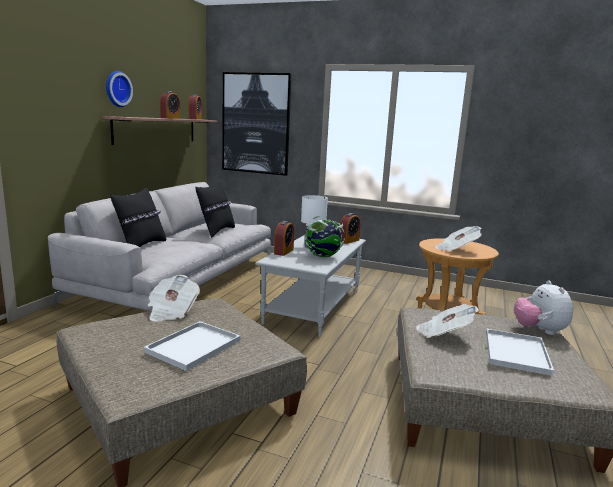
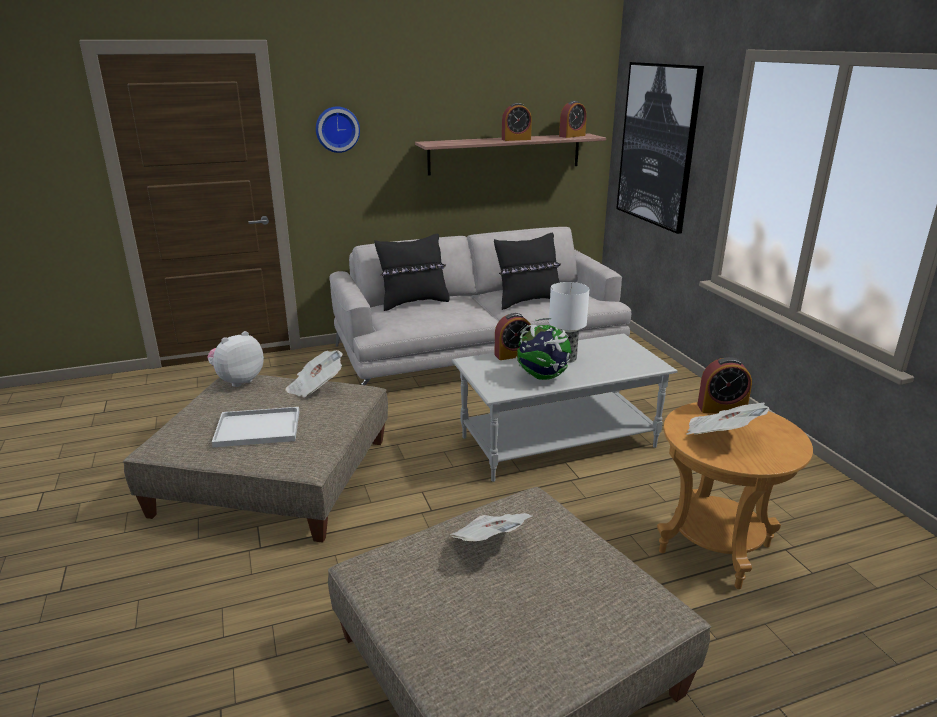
camera: 50 degrees right, 10 degrees up
(116, 89) = (439, 106): wall clock -> wall clock (337, 129)
(349, 241) = (641, 364): alarm clock -> alarm clock (721, 408)
(515, 351) = (509, 614): white tray -> none
(539, 330) = (636, 619): plush toy -> plush toy (238, 381)

